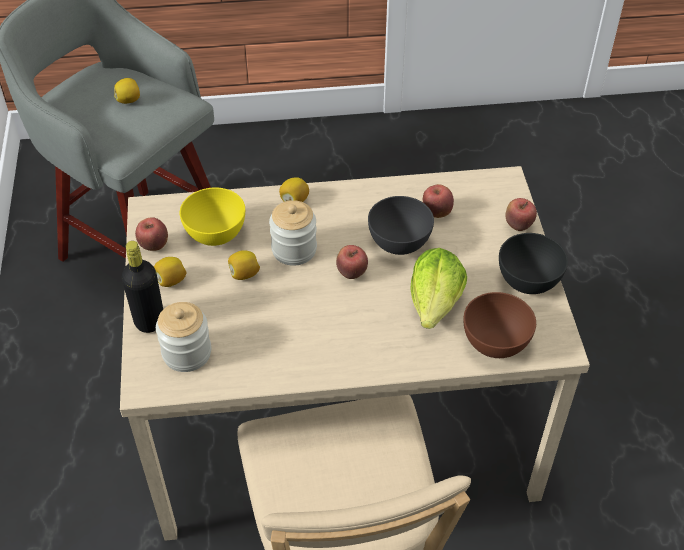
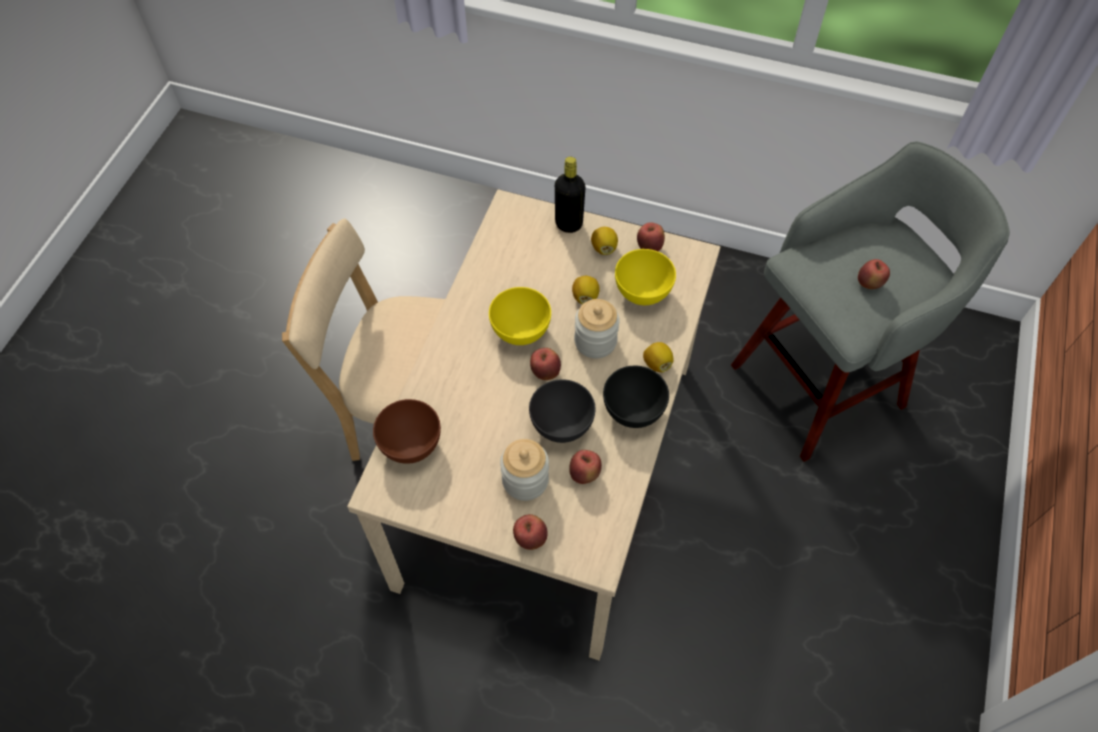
camera: 115 degrees right, 10 degrees up
(129, 100) = (869, 284): lemon -> apple
(187, 353) = (524, 237): jar -> jar (525, 480)
(314, 310) = (520, 330): none -> yellow bowl
(435, 303) = (478, 420): lettuce -> none
(528, 282) = (458, 508): black bowl -> black bowl (632, 410)

